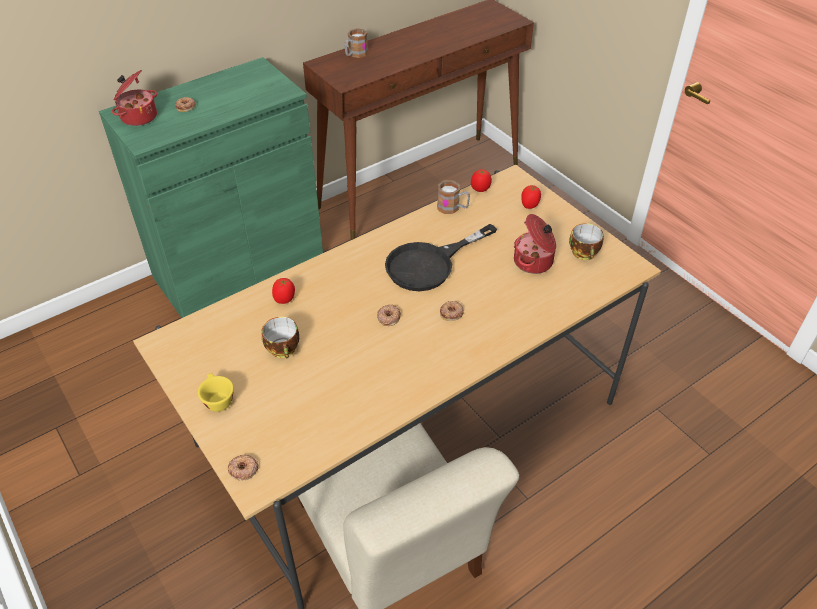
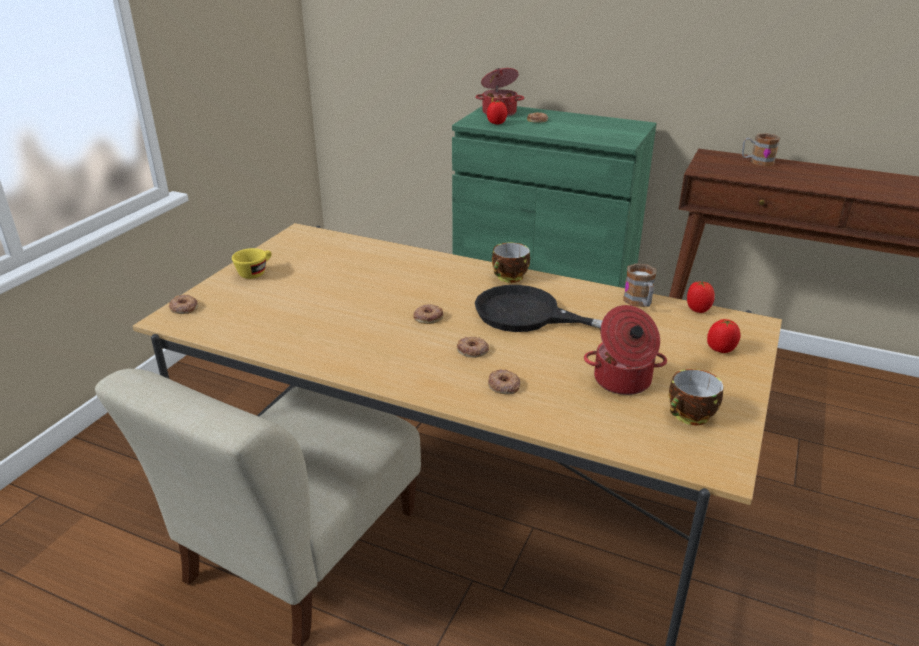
camera: 60 degrees right, 15 degrees down
(284, 349) = (336, 281): cup -> cup (509, 278)
(285, 299) = (399, 262): tomato -> tomato (496, 123)
(503, 316) = (503, 385): none -> donut

